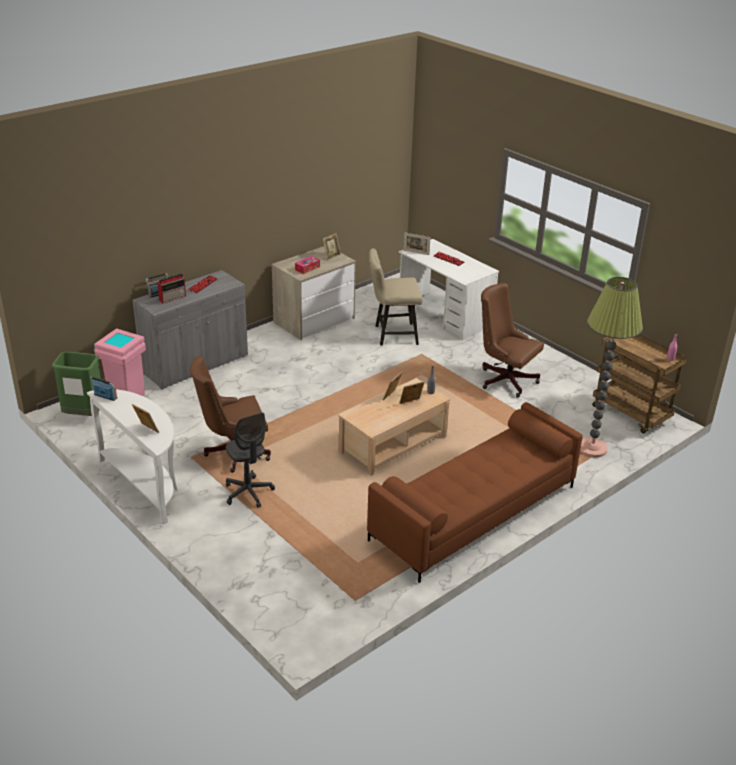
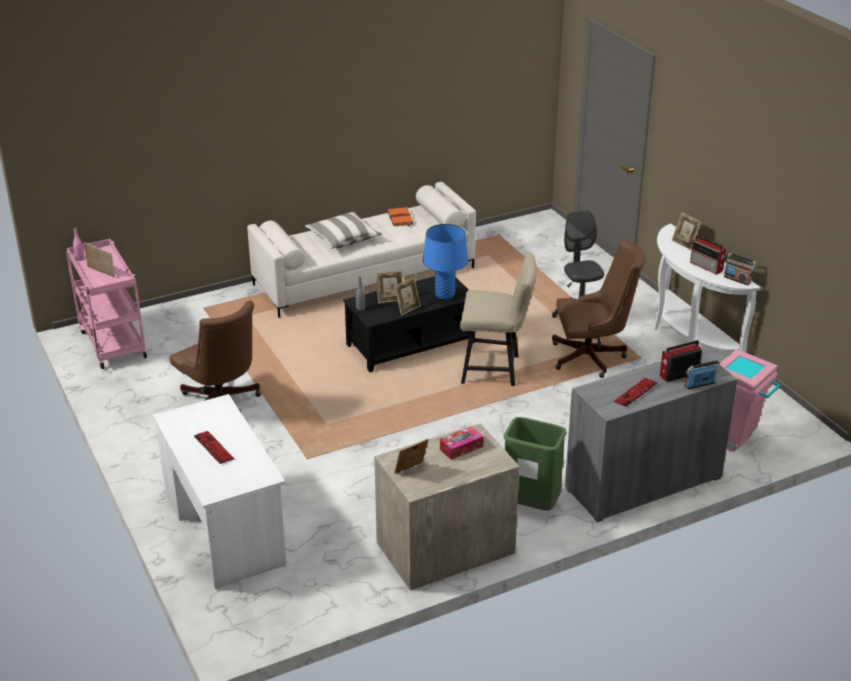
camera: 165 degrees left, 0 degrees up
(84, 415) = (782, 423): green trash can -> green trash can (531, 505)
(130, 406) = (707, 267): none -> radio
(366, 413) = (445, 295): none -> blue table lamp
(392, 335) = (331, 499): beige chair -> beige chair (495, 369)
(393, 445) = (410, 343): beige coffee table -> black coffee table
(416, 252) = (257, 472): picture frame -> picture frame (101, 272)
(451, 499) = (400, 218): none -> orange book
(473, 514) = (365, 276): brown sofa -> white sofa
(493, 464) = (343, 239): none -> pillow
(592, 448) = (196, 315): floor lamp -> none
(631, 414) = (111, 343): brown cart -> pink cart

